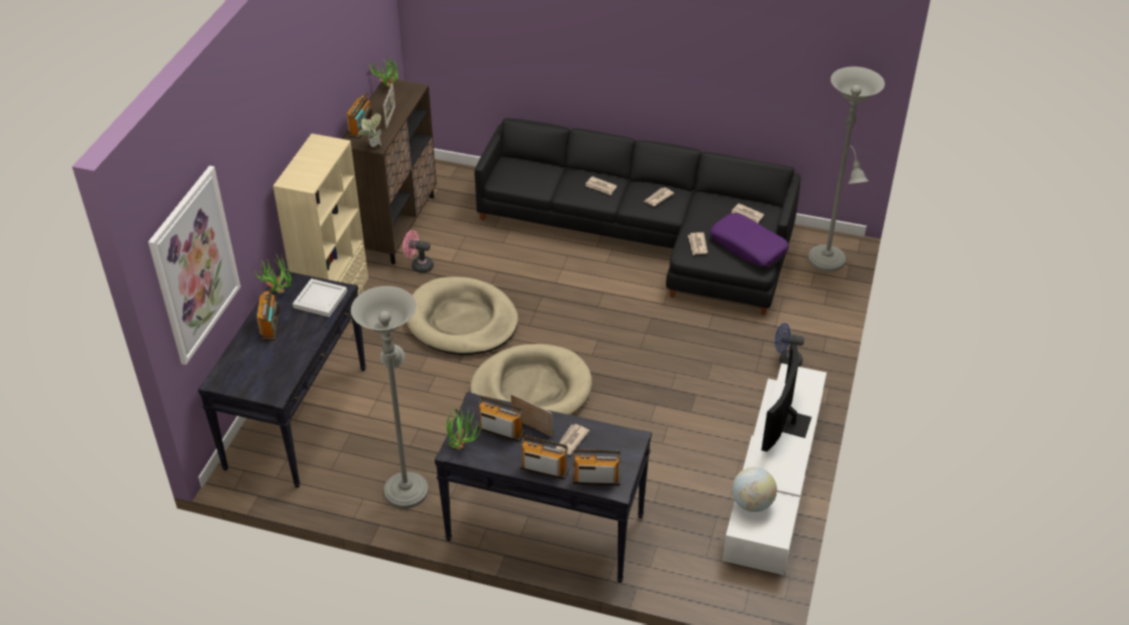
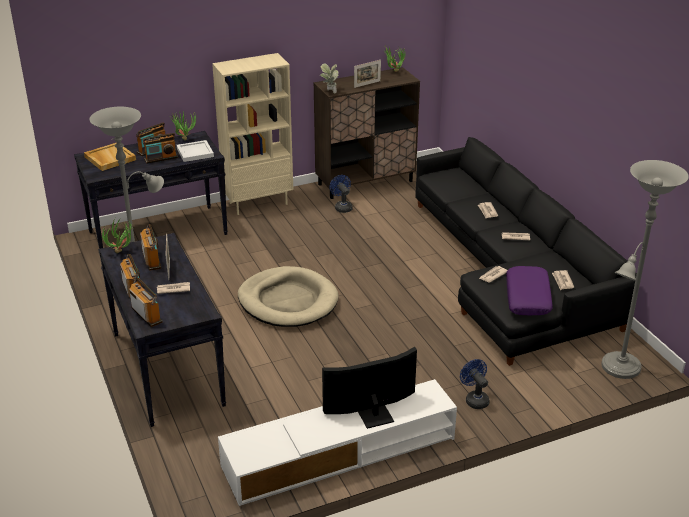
camera: 50 degrees right, 10 degrees down
(194, 265) = (99, 66): picture -> none
(247, 366) = (109, 158): none -> beige tray
(361, 127) = (343, 81): radio -> radio (161, 158)
(418, 266) = (342, 207): pink fan -> blue fan
(462, 321) = (315, 245): beige dog bed -> none
(752, 503) = (265, 434): globe -> none

